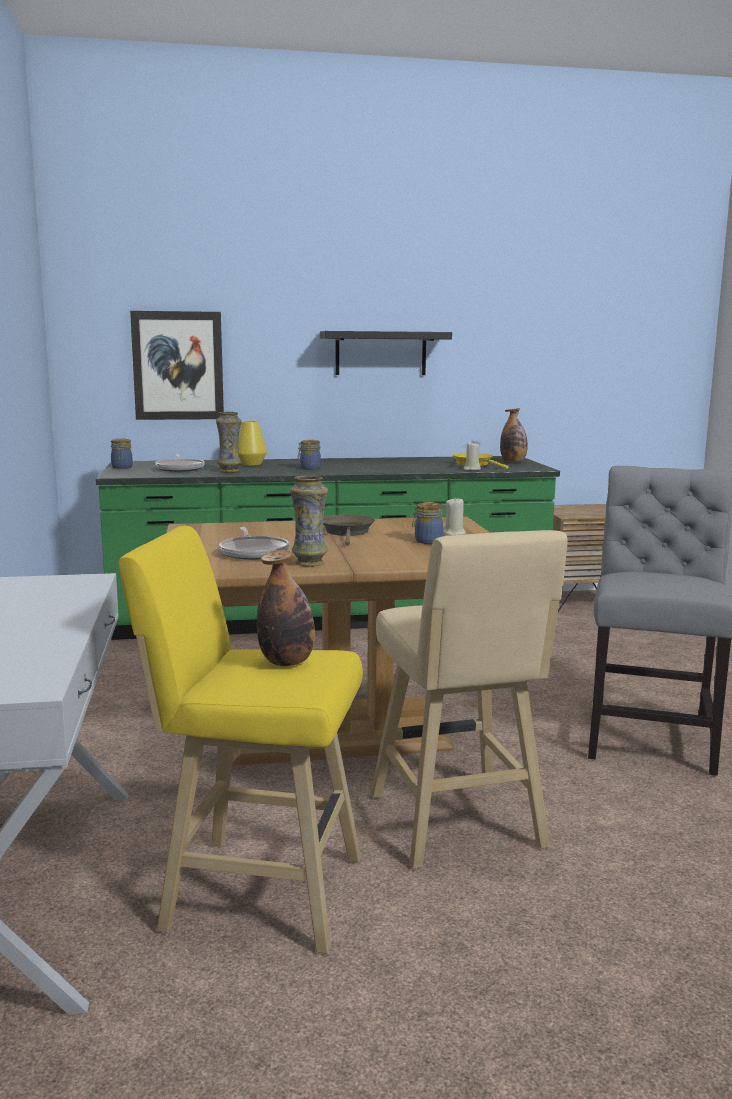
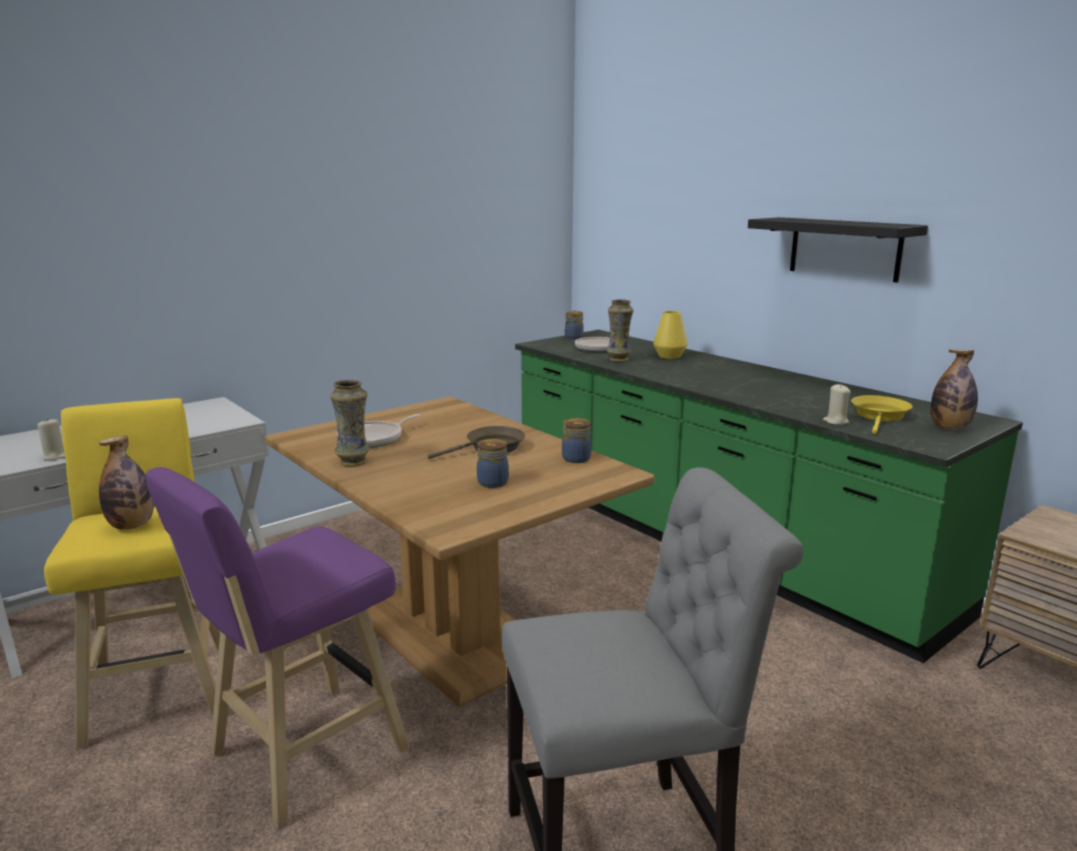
camera: 60 degrees right, 5 degrees up
(178, 366) = (653, 246): picture -> none
(309, 468) = (687, 374): jar -> jar (575, 458)
(454, 533) = (546, 485): beige candle -> beige candle (55, 456)
(457, 825) = (301, 756): beige stool -> purple stool

